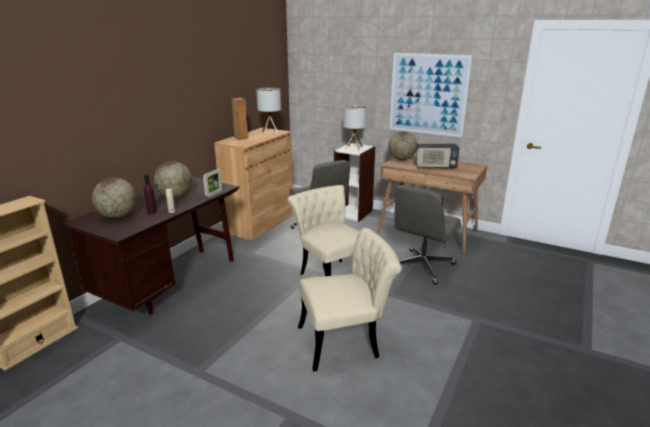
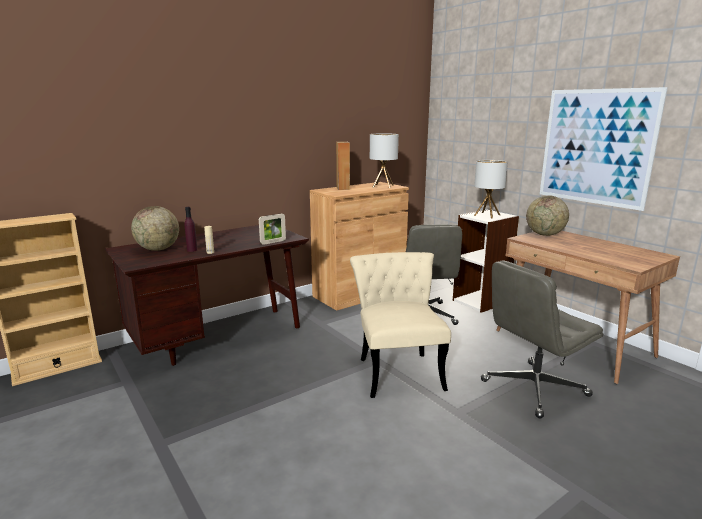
camera: 25 degrees right, 5 degrees down
(175, 196) = (233, 239): globe -> none
(346, 341) = (355, 462): beige chair -> none
(435, 167) = (587, 249): radio -> none

